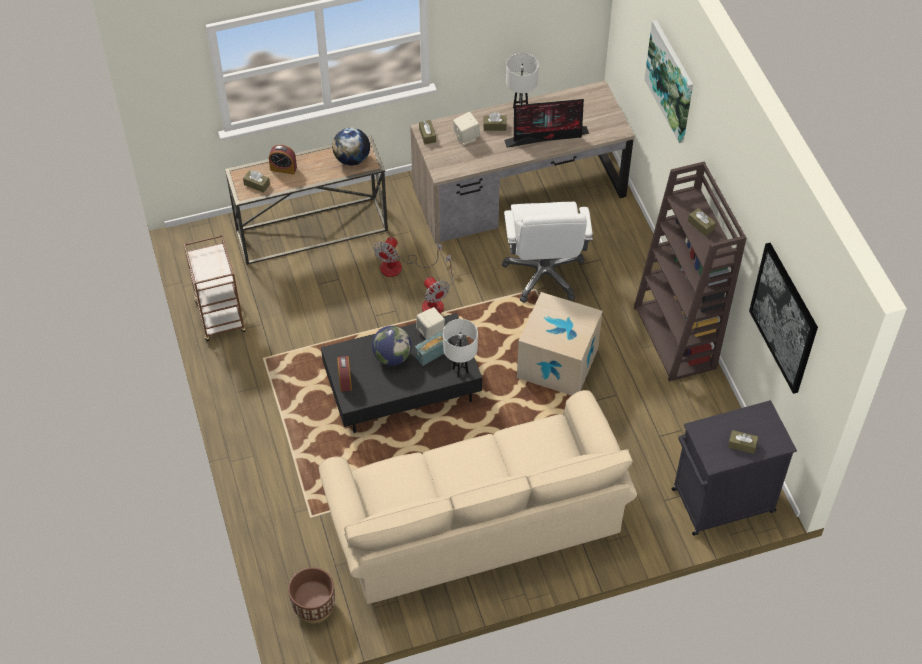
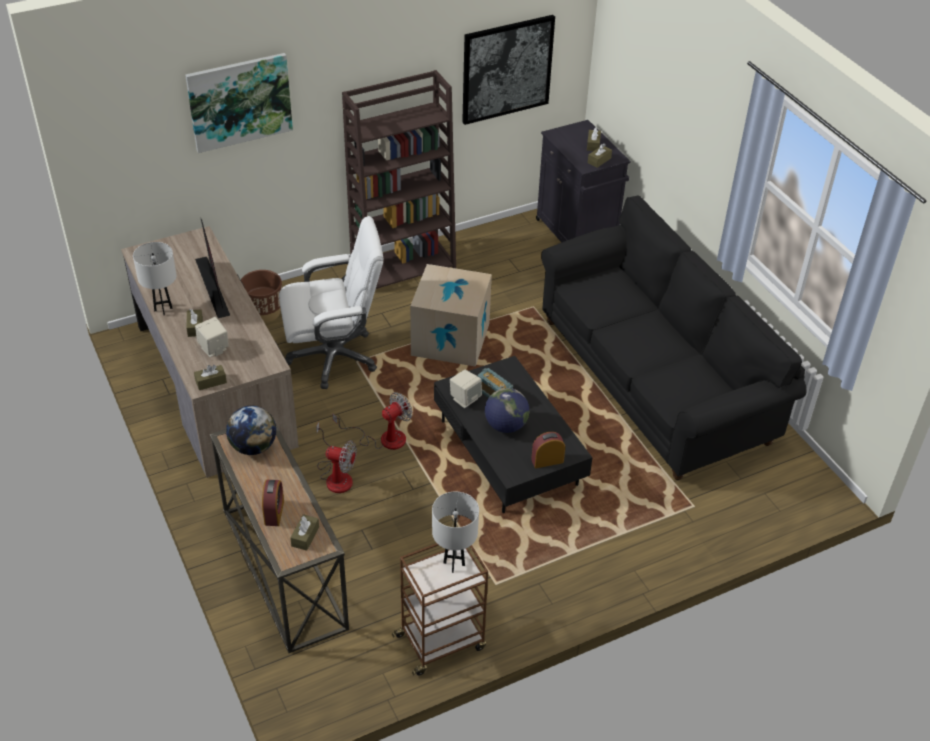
camera: 100 degrees left, 10 degrees down
(314, 607) = (793, 488): brown planter -> brown planter (264, 312)
(460, 370) = (510, 371): white table lamp -> white table lamp (454, 564)
(475, 523) = (654, 382): beige sofa -> black sofa
(701, 225) = (396, 121): brown tissue box -> brown tissue box (599, 160)

